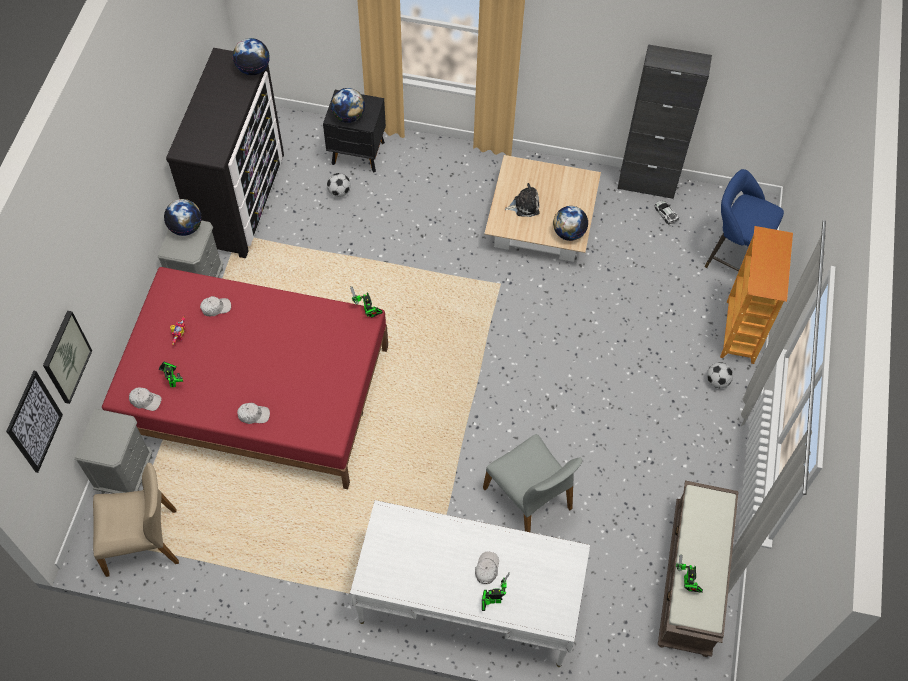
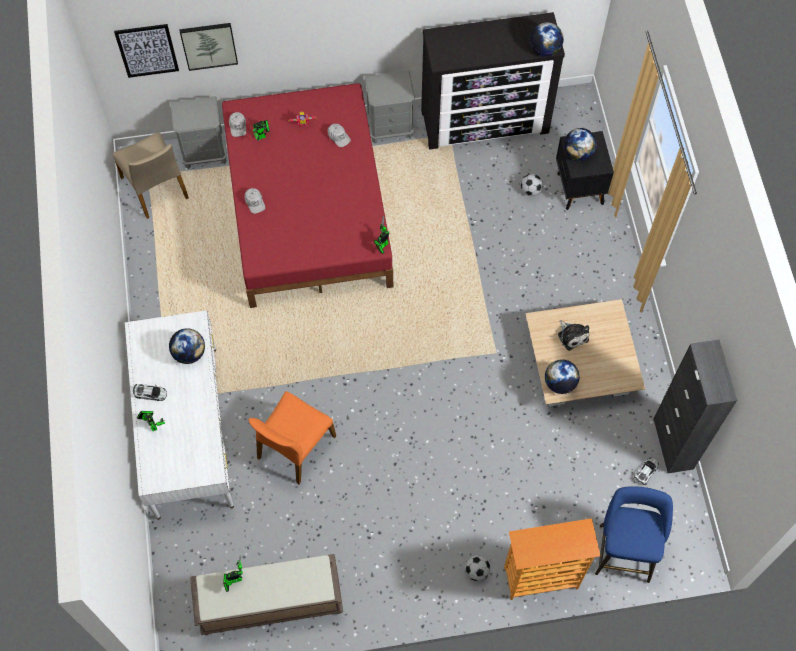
camera: 70 degrees right, 5 degrees up
(186, 228) = (400, 83): globe -> globe (189, 353)
(453, 591) = (150, 393): none -> toy car
(486, 569) = (177, 411): white cap -> none
(529, 498) = (295, 447): grey chair -> orange chair

